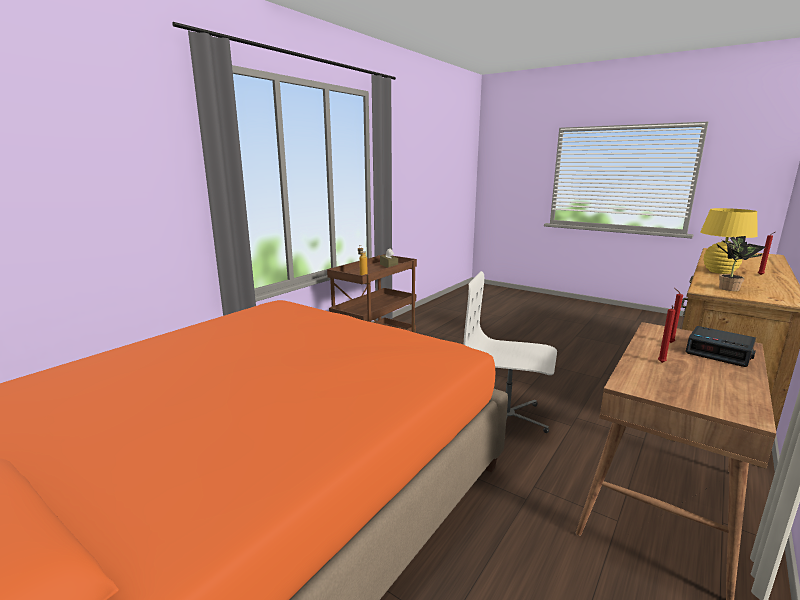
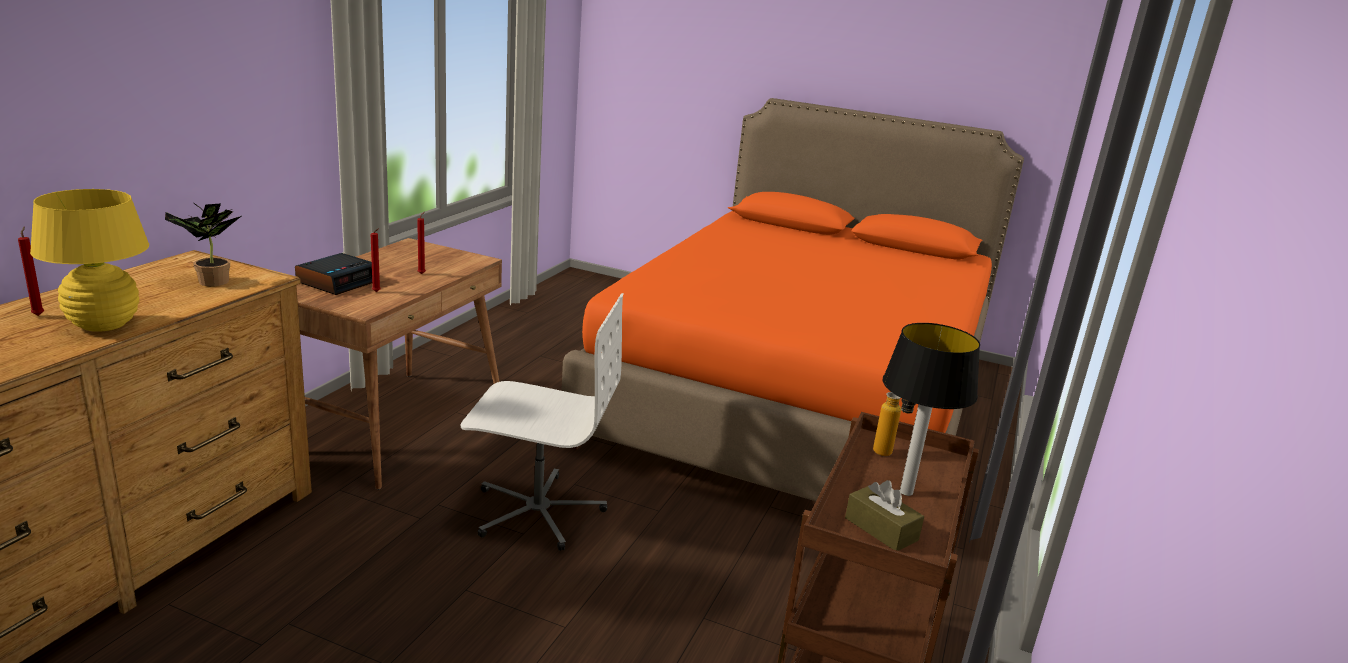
camera: 165 degrees right, 5 degrees up
(369, 270) = (906, 492): none -> table lamp
(719, 352) = (337, 281): alarm clock -> alarm clock turned 90 degrees clockwise

